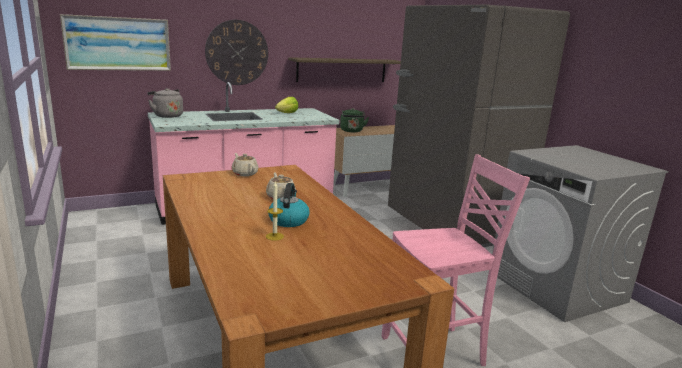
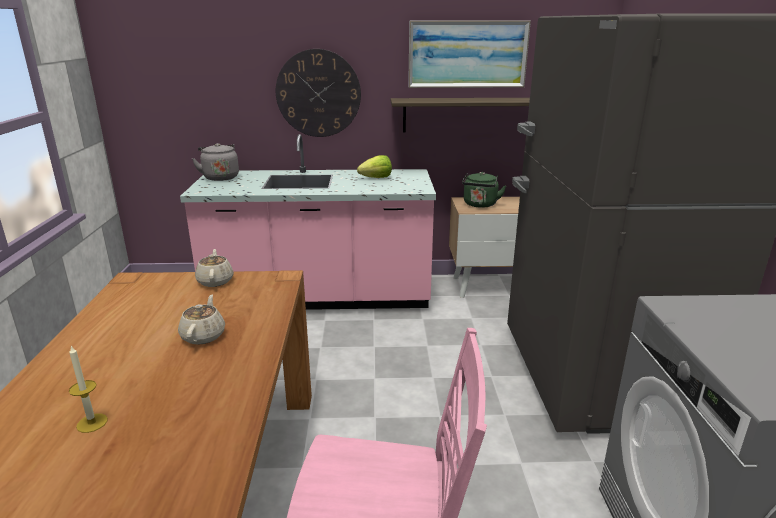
camera: 25 degrees right, 5 degrees up
(118, 43) = (171, 87): picture -> picture (467, 54)
(288, 220) = (153, 389): kettle -> none

